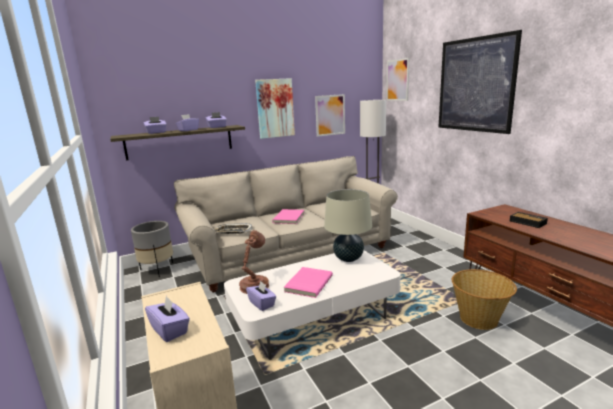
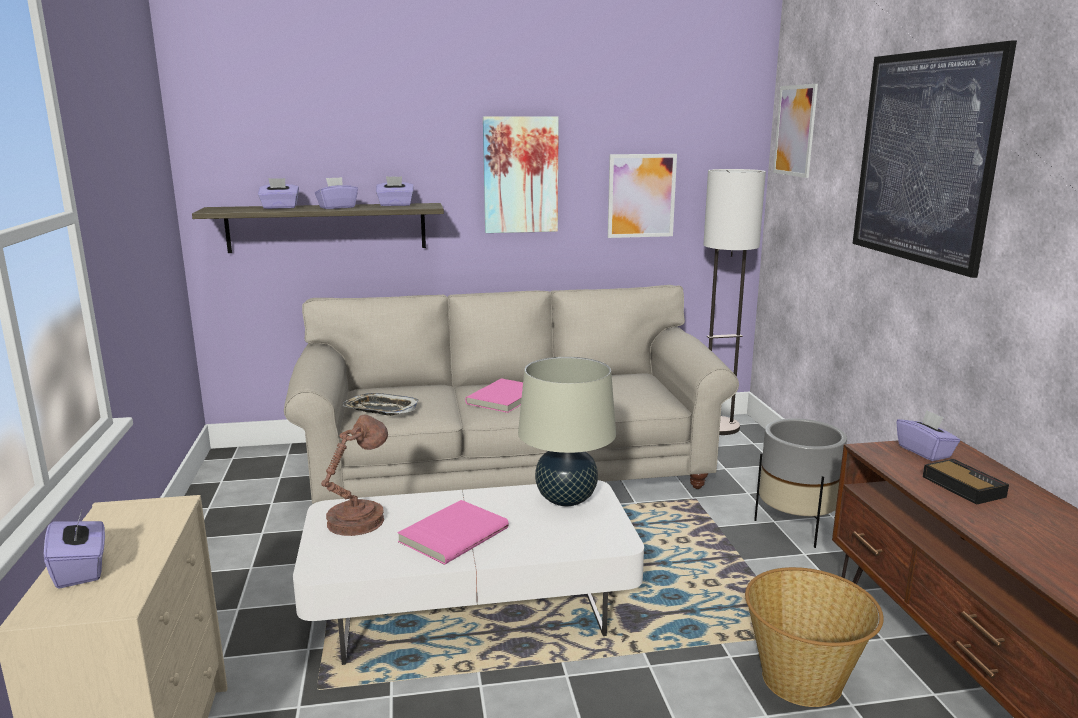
camera: 15 degrees right, 0 degrees up
(157, 269) = (262, 459): grey planter -> grey planter (795, 527)
(262, 304) = (344, 556): purple tissue box -> purple tissue box (925, 452)

